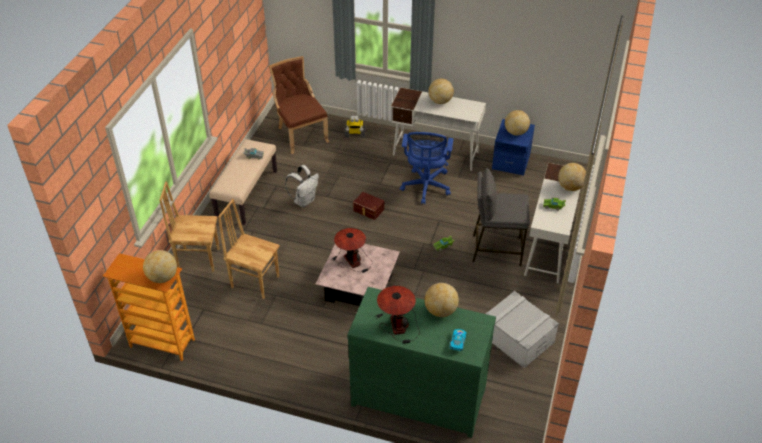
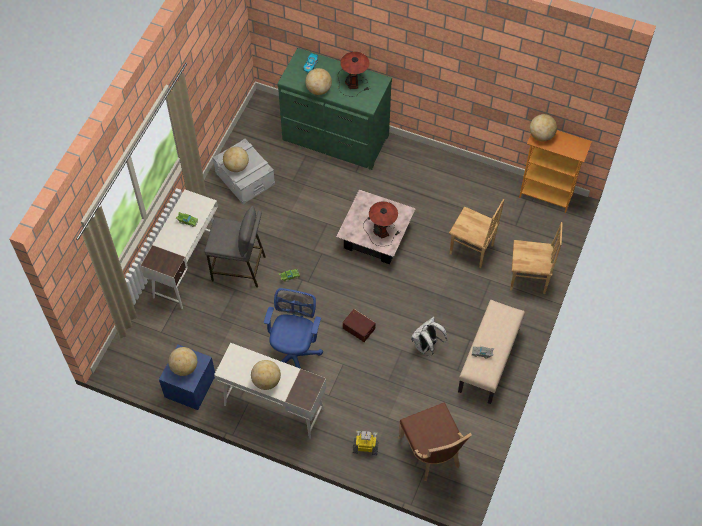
camera: 175 degrees left, 15 degrees up
(570, 187) = (163, 243): globe -> globe (236, 166)

